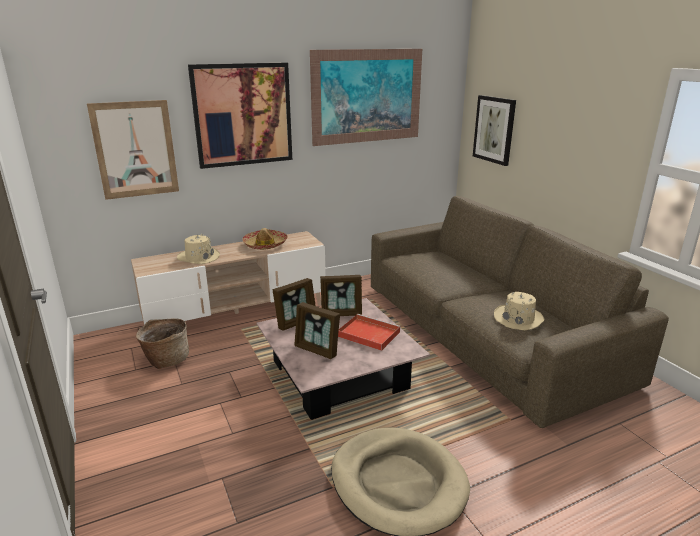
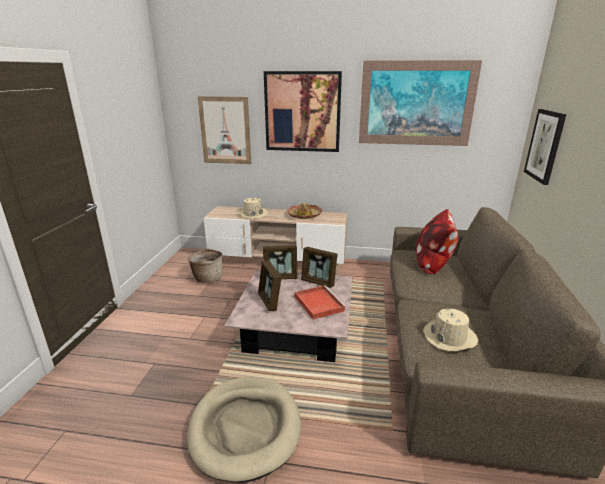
camera: 35 degrees right, 0 degrees up
(434, 262) = (433, 263): none -> pillow

